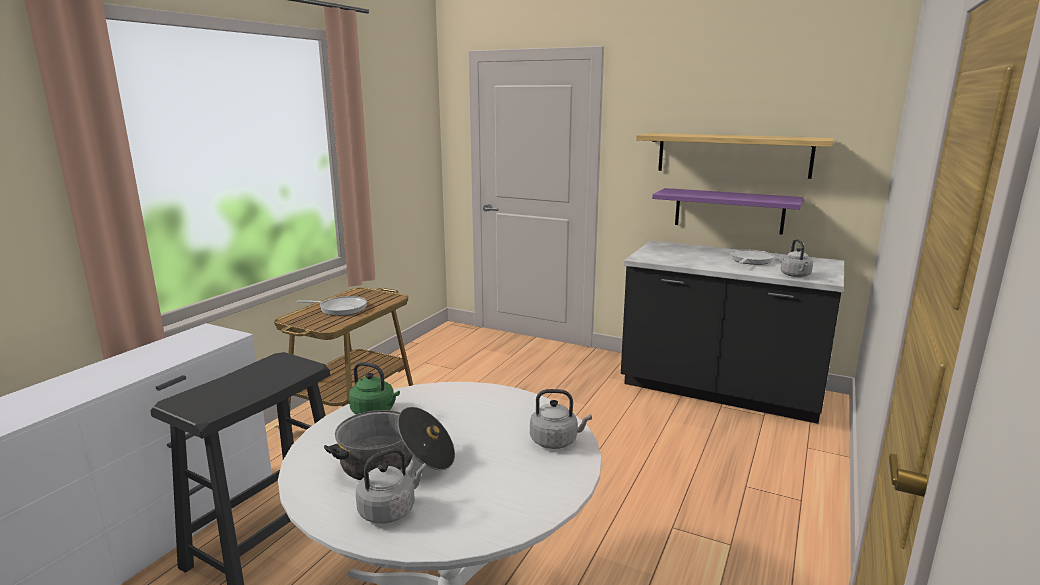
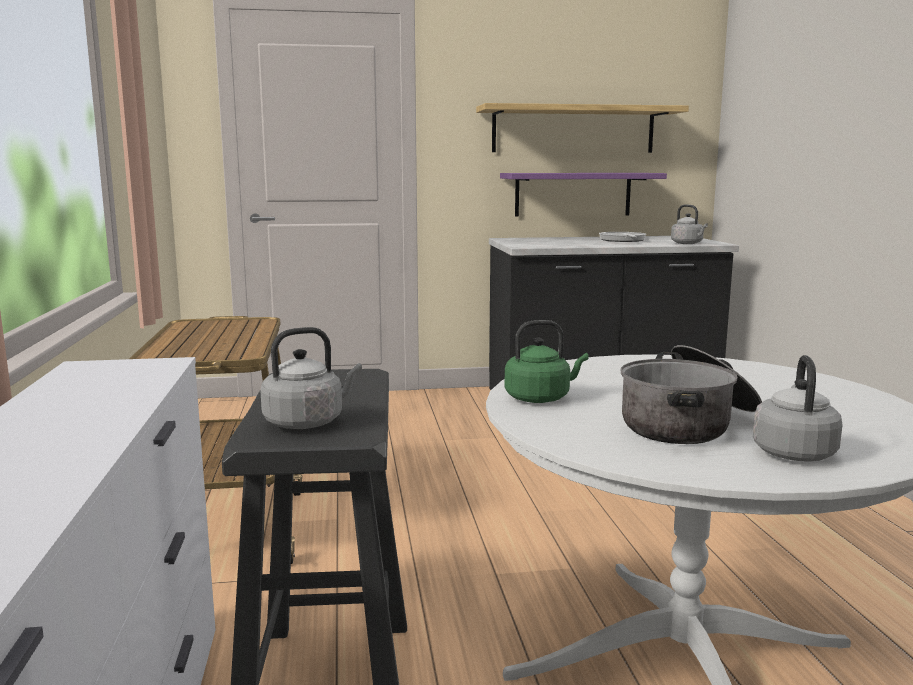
camera: 35 degrees left, 5 degrees down
(340, 309) = (207, 339): frying pan -> none
(556, 441) = (773, 376): grey kettle -> grey kettle (308, 422)

